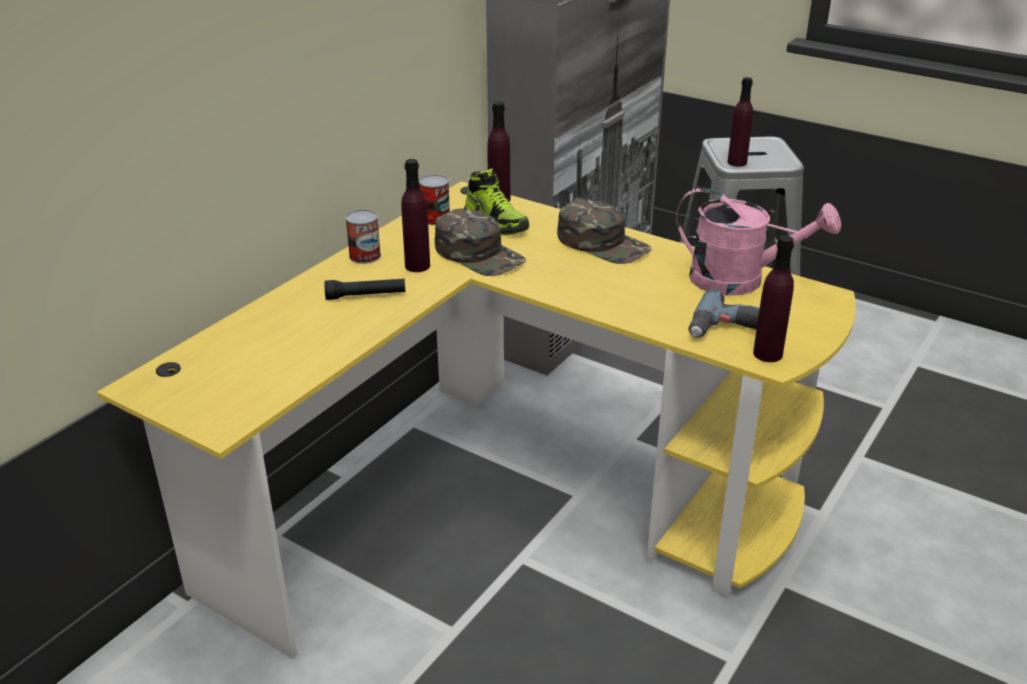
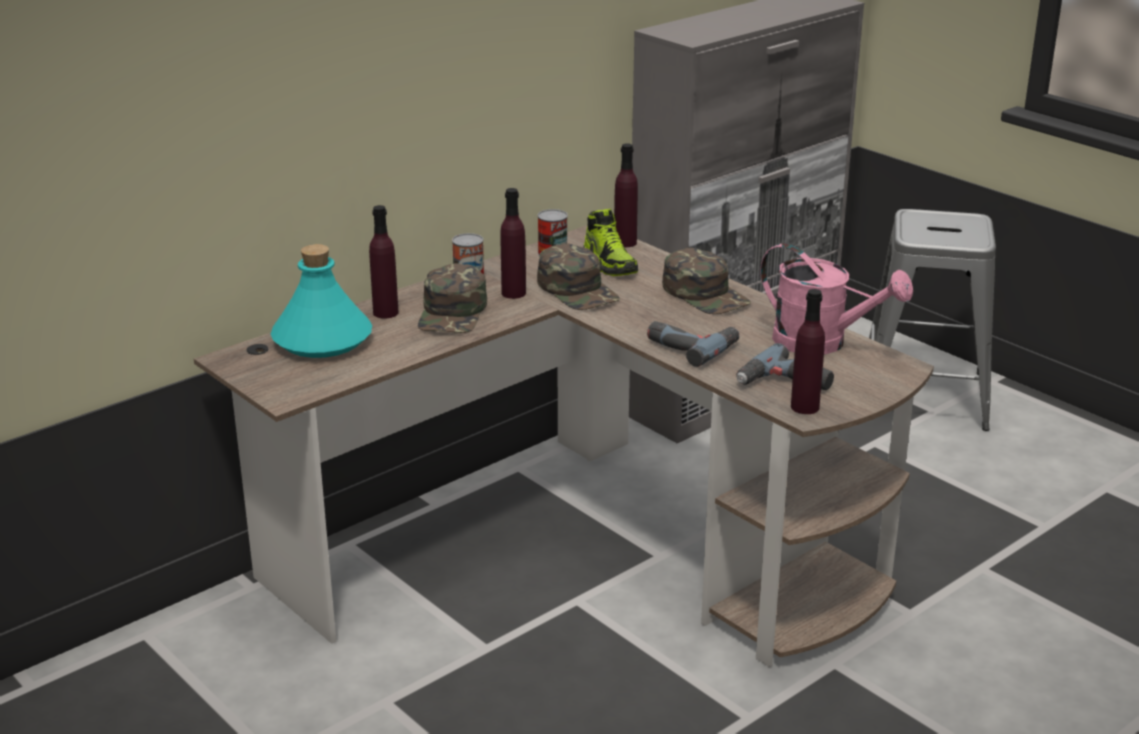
camera: 15 degrees right, 5 degrees down
(239, 347) = (323, 339): none -> turquoise bottle
(366, 296) = (453, 312): black flashlight -> green cap
(504, 496) = (583, 545): yellow desk -> brown desk
(621, 300) = (692, 345): none -> power drill
(737, 162) = (919, 236): purple bottle -> purple bottle (385, 312)

